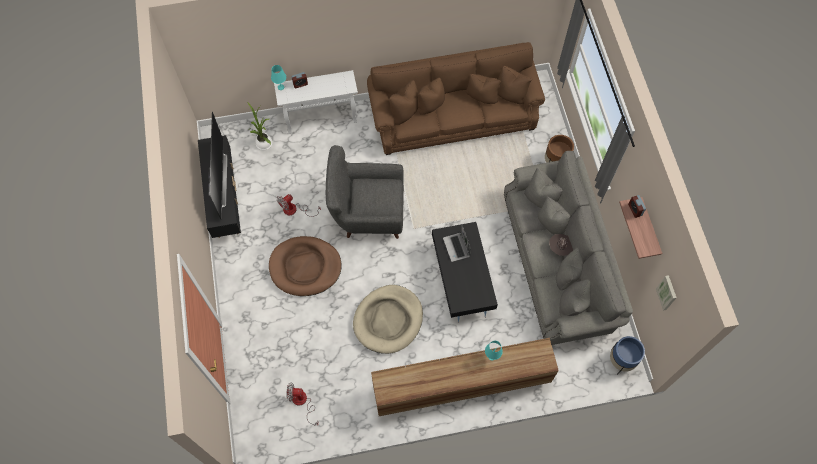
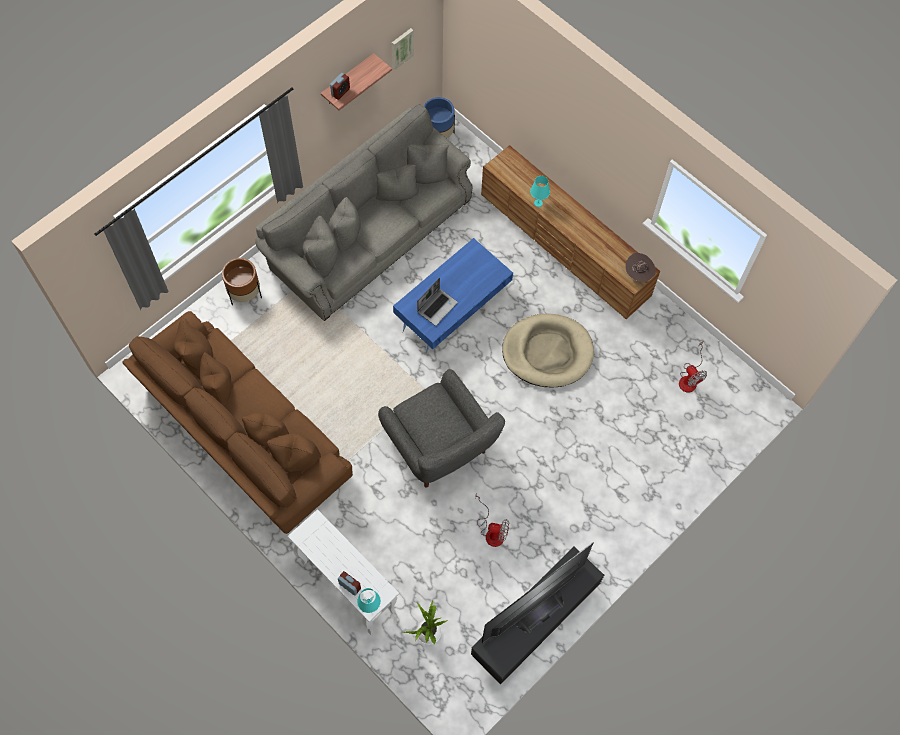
camera: 125 degrees left, 0 degrees up
(305, 267) = (551, 471): brown dog bed -> none
(462, 280) = (452, 309): black coffee table -> blue coffee table
(560, 248) = (371, 212): brown hat -> brown hat (638, 274)

